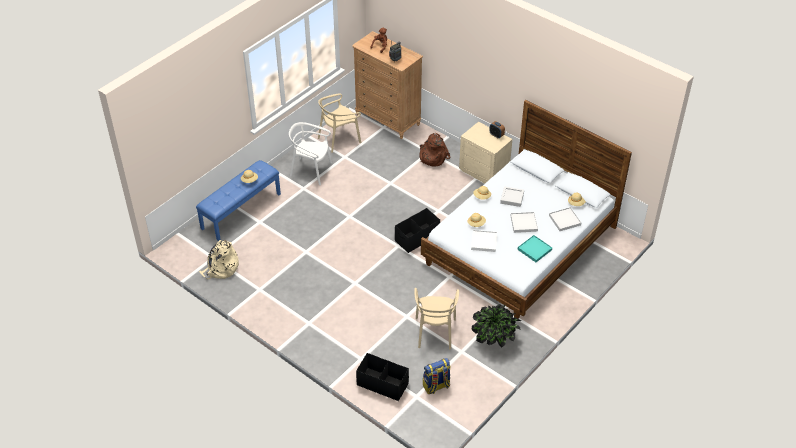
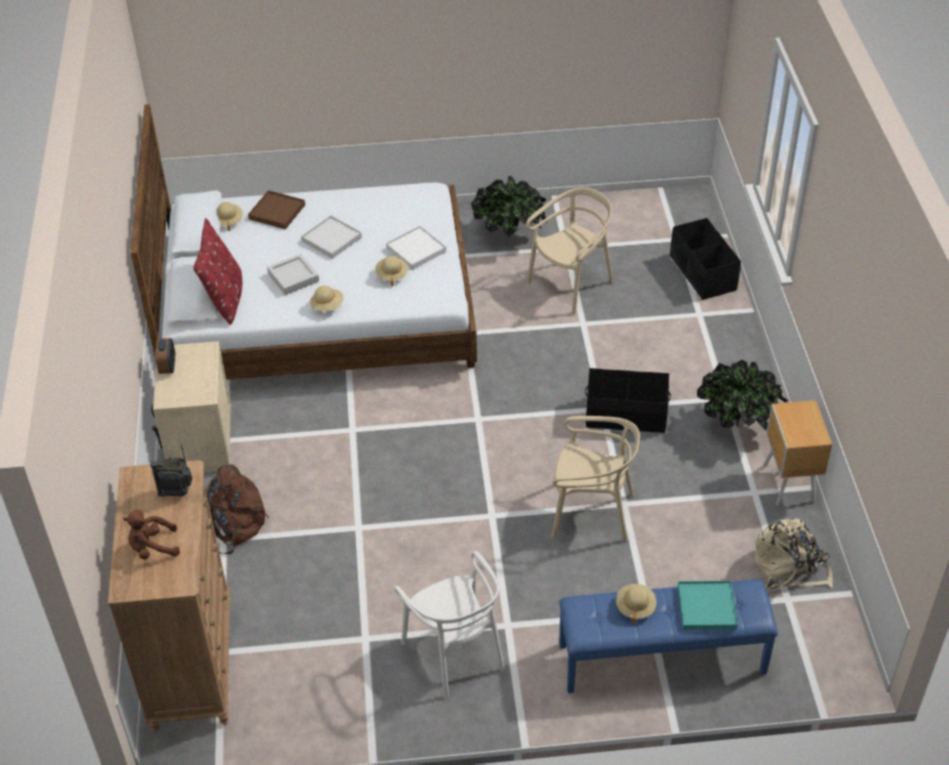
camera: 135 degrees left, 0 degrees up
(248, 301) = (788, 485): none -> brown nightstand
(292, 314) = (737, 424): none -> potted plant
(339, 139) = (327, 687): beige chair -> beige chair (591, 513)
(417, 237) = (436, 411): black storage box -> black storage box (626, 415)
(436, 386) = (640, 234): backpack -> none
(523, 174) = (225, 298): none -> red pillow
(534, 250) = (369, 205): turquoise tray -> turquoise tray (706, 607)
(564, 220) = (277, 212): white tray -> brown tray

